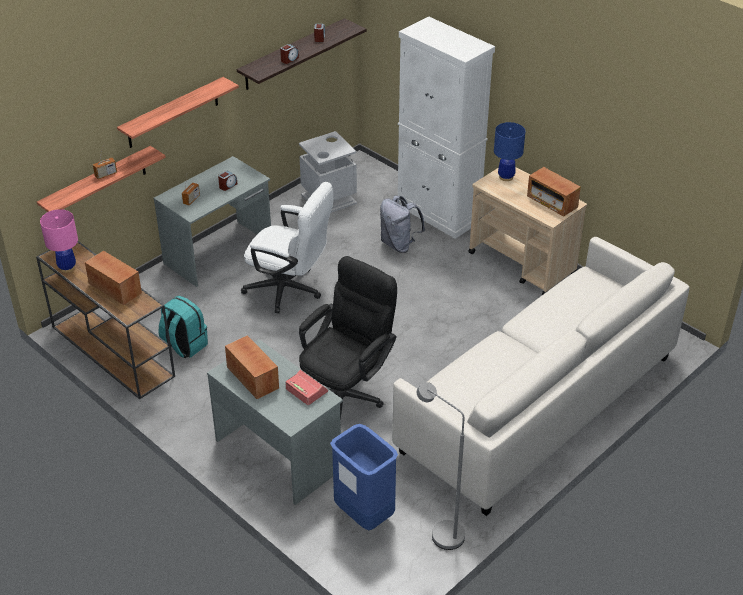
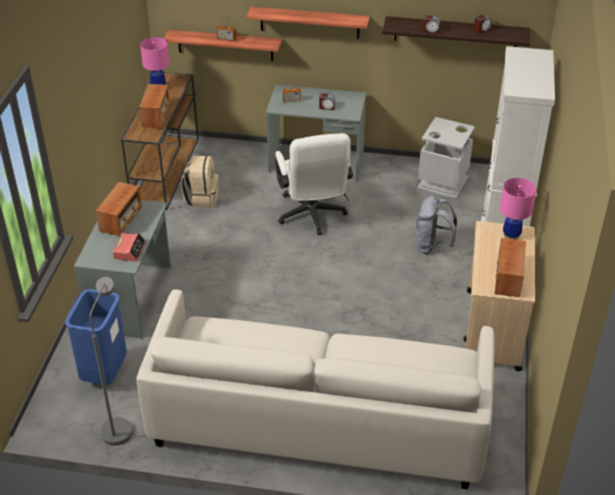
camera: 55 degrees right, 0 degrees up
(184, 345) = (202, 198): turquoise backpack -> beige backpack
(347, 392) = (228, 300): black office chair -> none
(506, 177) = (511, 235): blue table lamp -> pink table lamp

